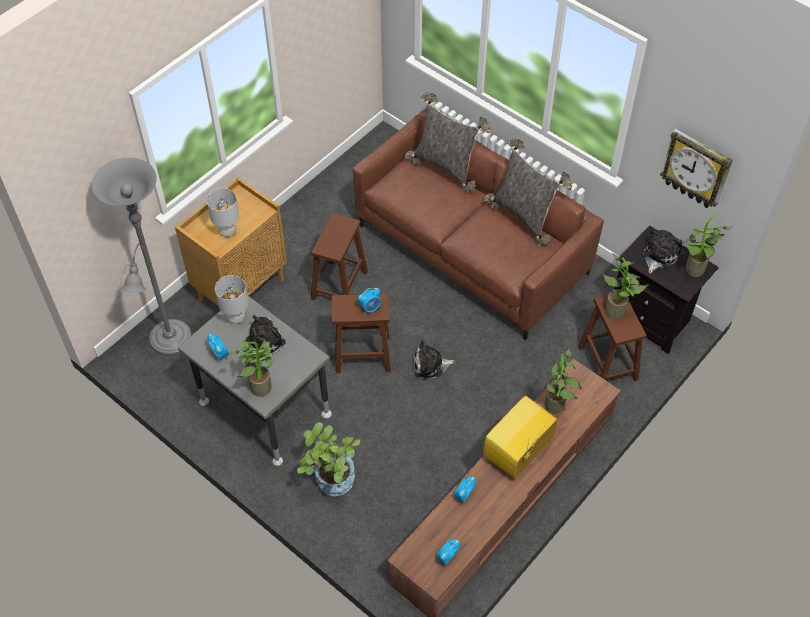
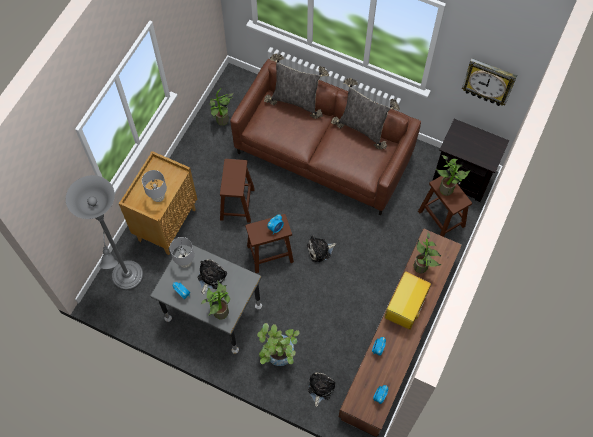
camera: 15 degrees left, 10 degrees up
(659, 255) = (466, 140): plush toy -> plush toy (320, 388)
(695, 272) = (494, 148): potted plant -> potted plant (222, 122)

